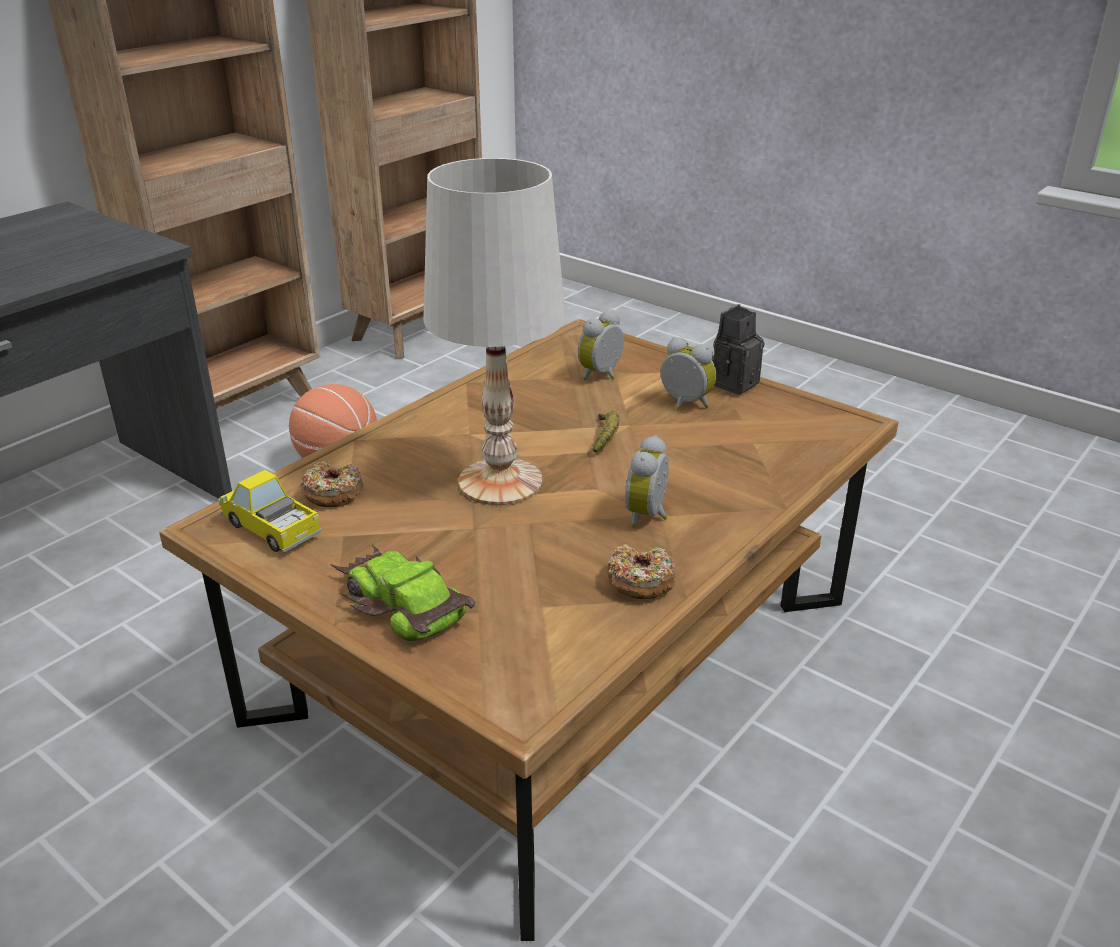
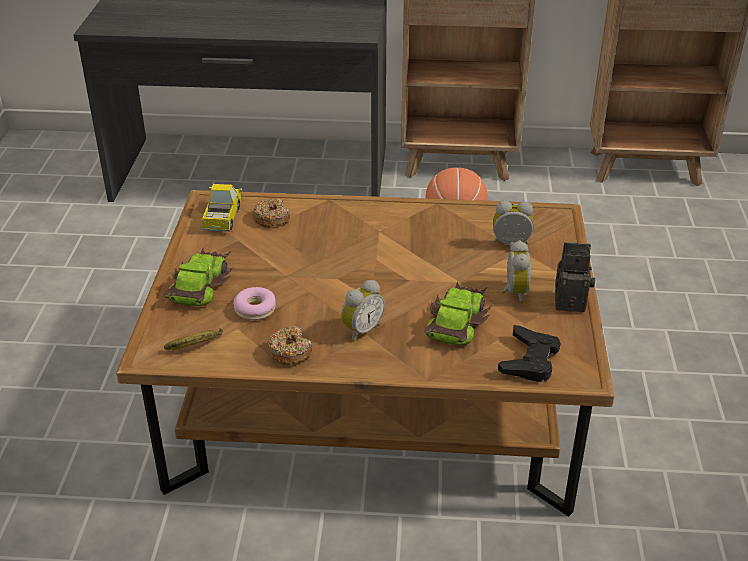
camera: 55 degrees right, 5 degrees up
(501, 482) = (340, 264): white table lamp -> none
(517, 577) = (255, 309): none -> donut
(606, 437) = (432, 279): banana -> banana (196, 346)
(649, 516) = (361, 330): alarm clock -> alarm clock turned 150 degrees clockwise
(695, 451) = (456, 320): none -> toy car
(807, 438) = (529, 360): none -> black game controller

